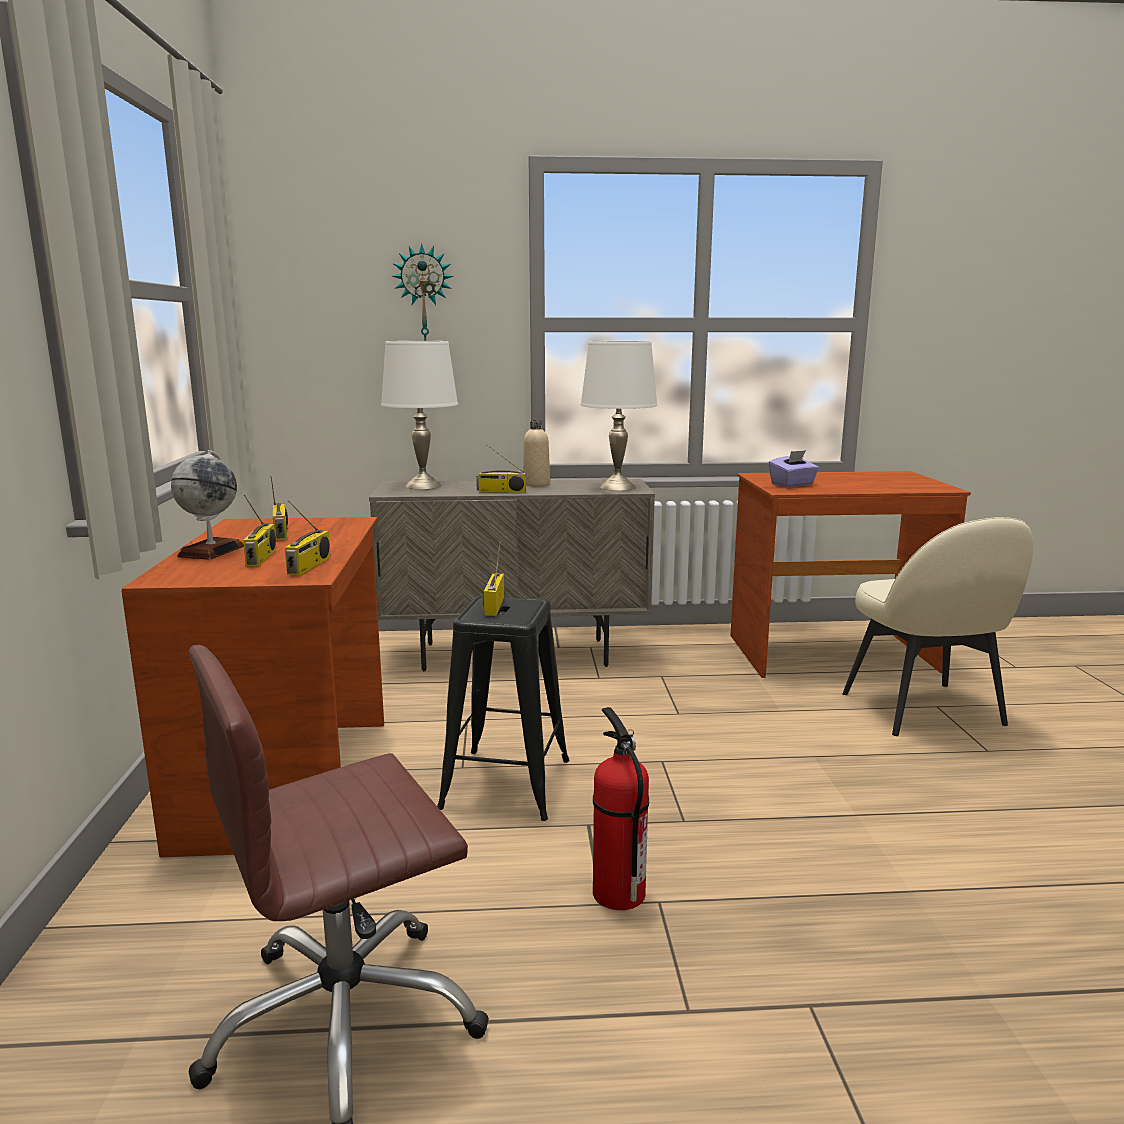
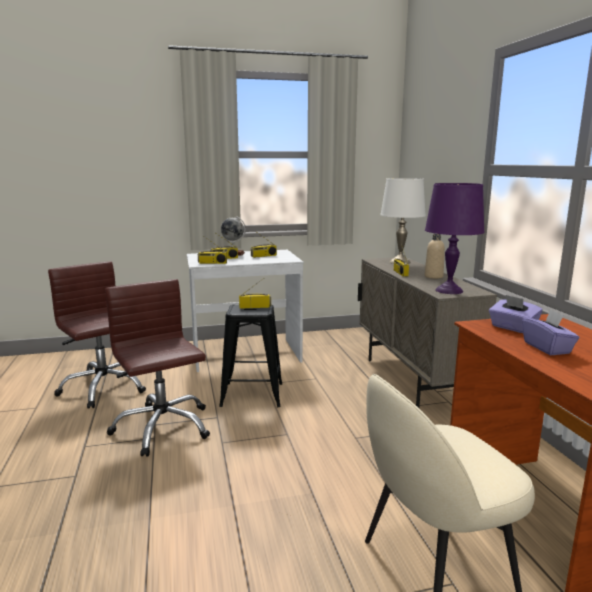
camera: 80 degrees right, 0 degrees up
(291, 781) = (245, 355): brown desk -> white desk
(424, 302) = (447, 154): wall clock -> none
(617, 487) = (449, 290): white table lamp -> purple table lamp
(617, 892) = (162, 427): fire extinguisher -> brown office chair
(851, 485) = (547, 348): none -> purple tissue box

